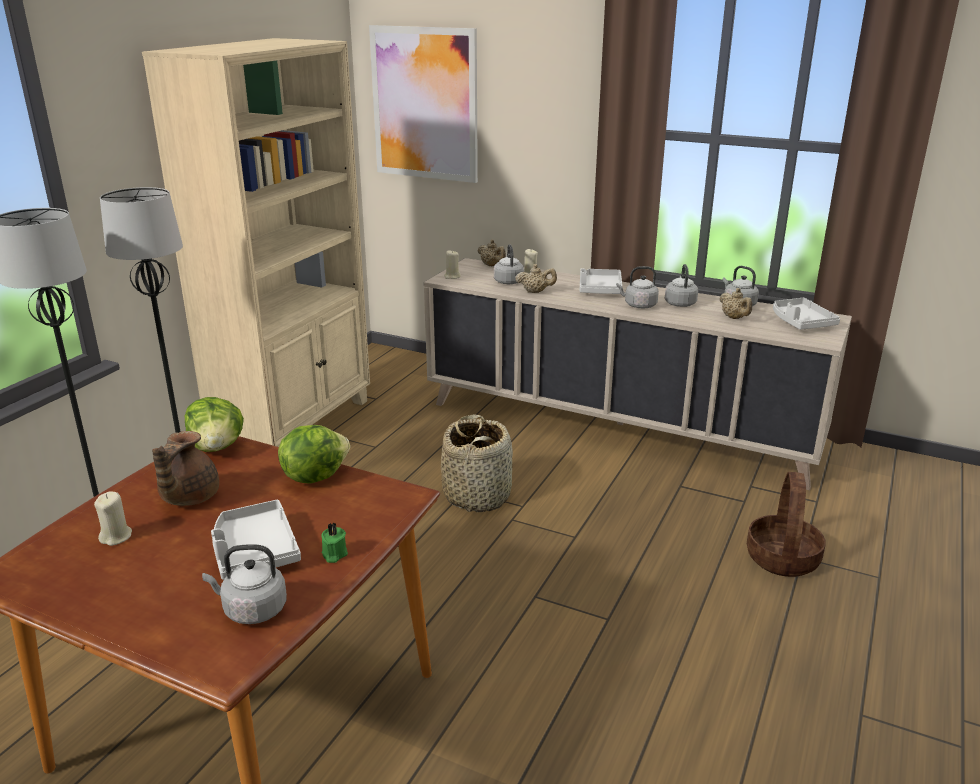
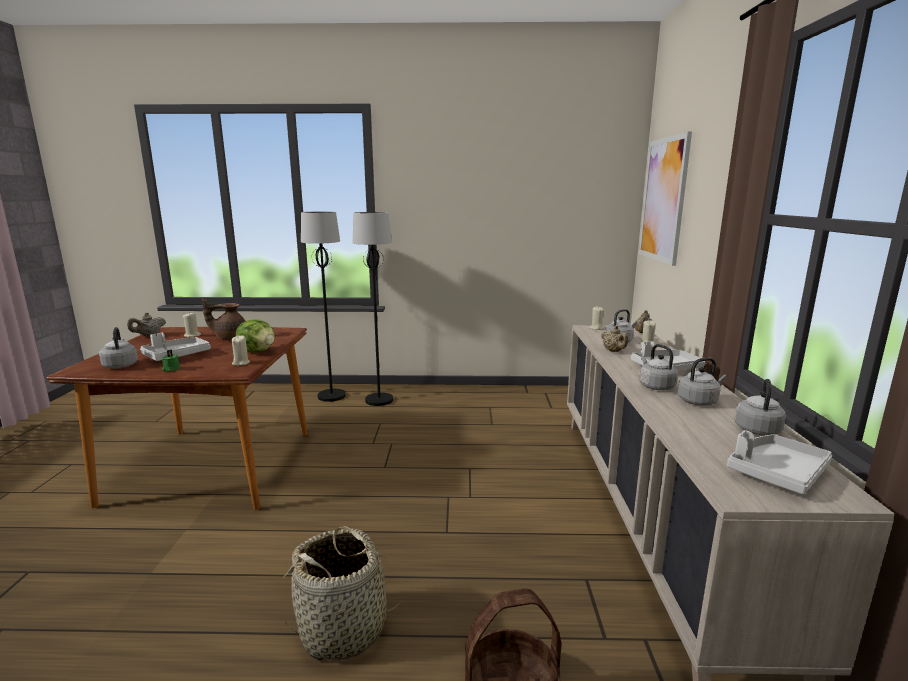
camera: 65 degrees right, 10 degrees down
(217, 447) = (284, 331): lettuce -> none
(295, 424) = (490, 396): beige bookcase -> none
(365, 492) = (241, 363): none -> beige candle
(477, 495) = (468, 474): basket -> basket (344, 628)
(734, 318) = (709, 431): beige teapot -> beige teapot (149, 336)

